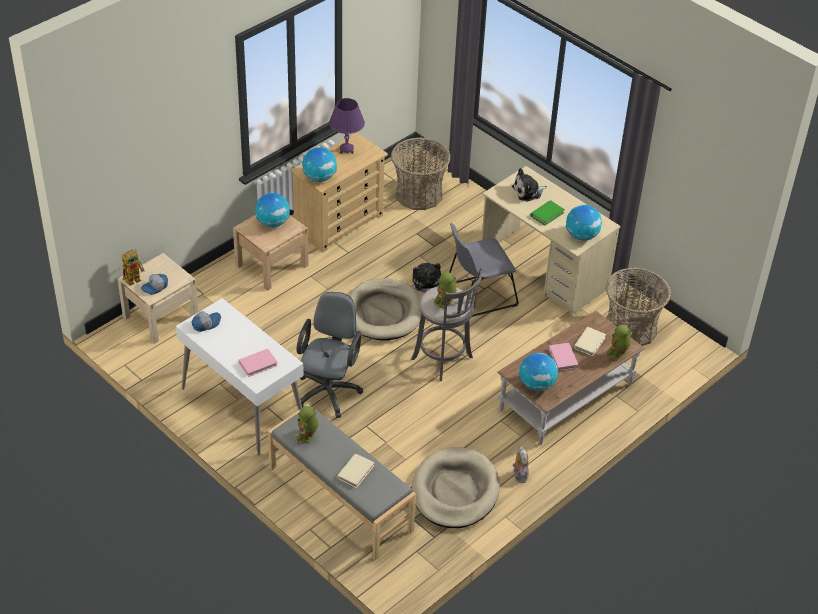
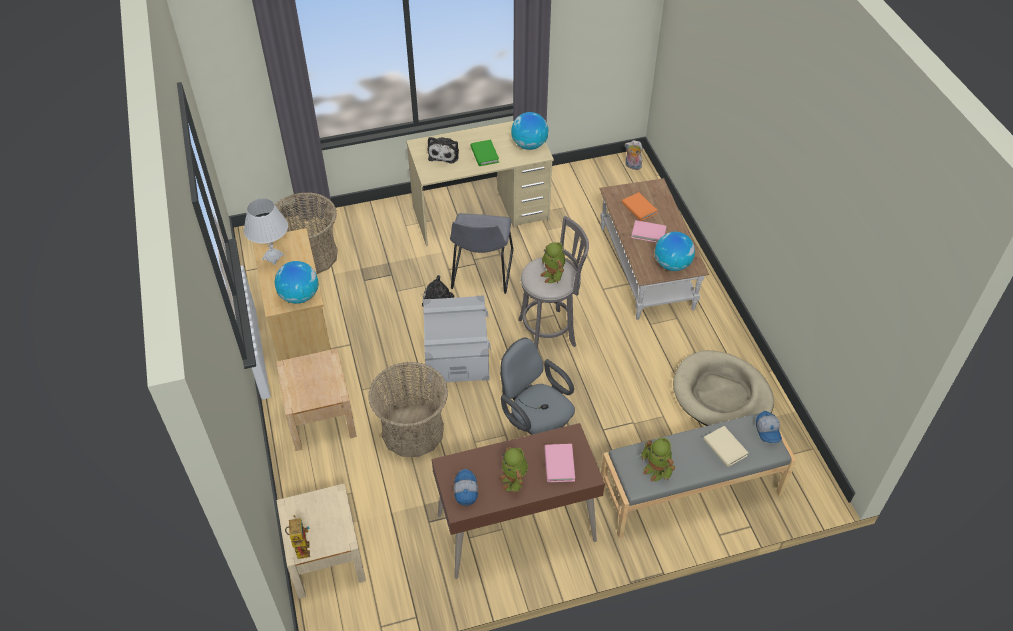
camera: 60 degrees left, 5 degrees up
(155, 287) = (331, 530): cap -> cap (768, 431)
(242, 406) = (516, 529): white desk -> brown desk
(272, 223) = (306, 375): globe -> none
(346, 149) = (273, 257): purple table lamp -> white table lamp
(383, 312) = (456, 351): beige dog bed -> grey storage box
(519, 475) = (723, 339): plush toy -> plush toy (632, 166)
(589, 343) = (639, 208): beige book -> orange book
(618, 355) = (664, 197): toy robot -> toy robot (513, 481)
(630, 328) = (588, 191): basket -> basket (412, 431)

